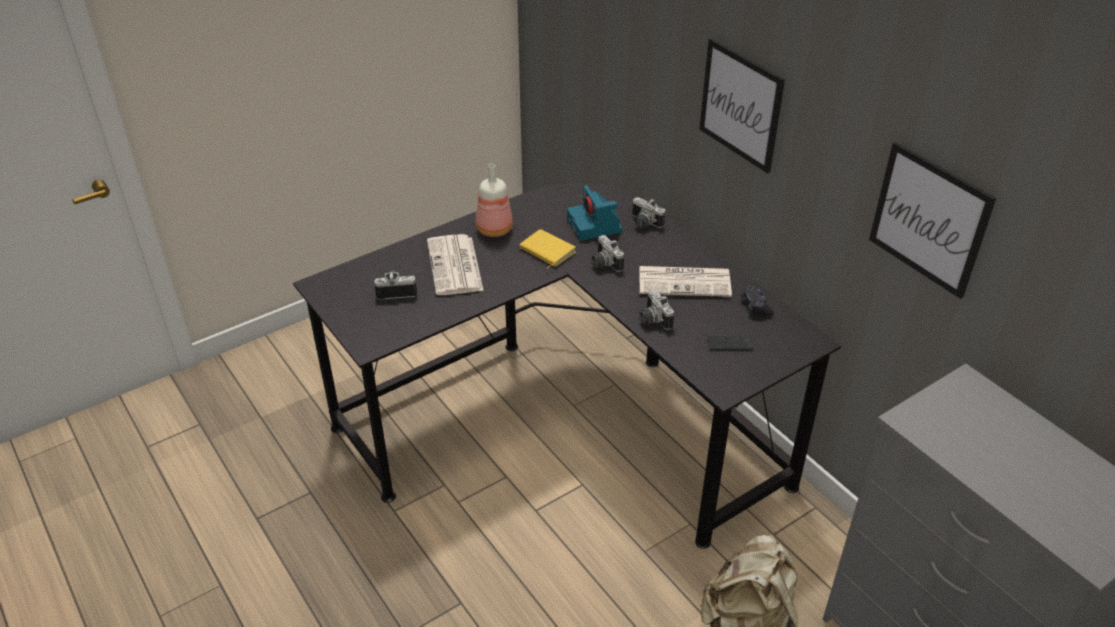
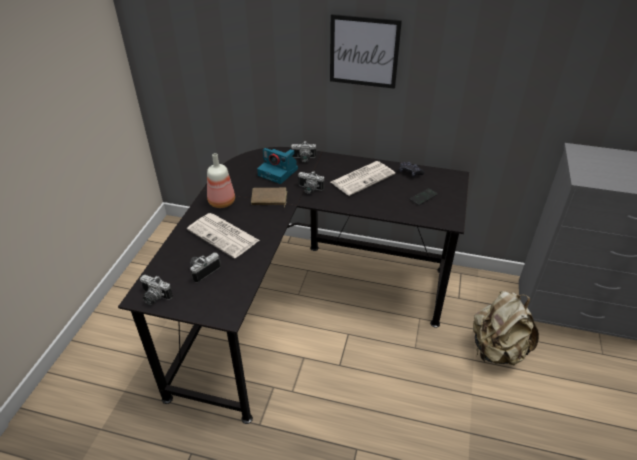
camera: 40 degrees left, 0 degrees up
(546, 251) = (269, 199): yellow book -> brown book
(652, 319) = (372, 205): camera -> camera (154, 297)
(929, 219) = (528, 68): picture -> none

